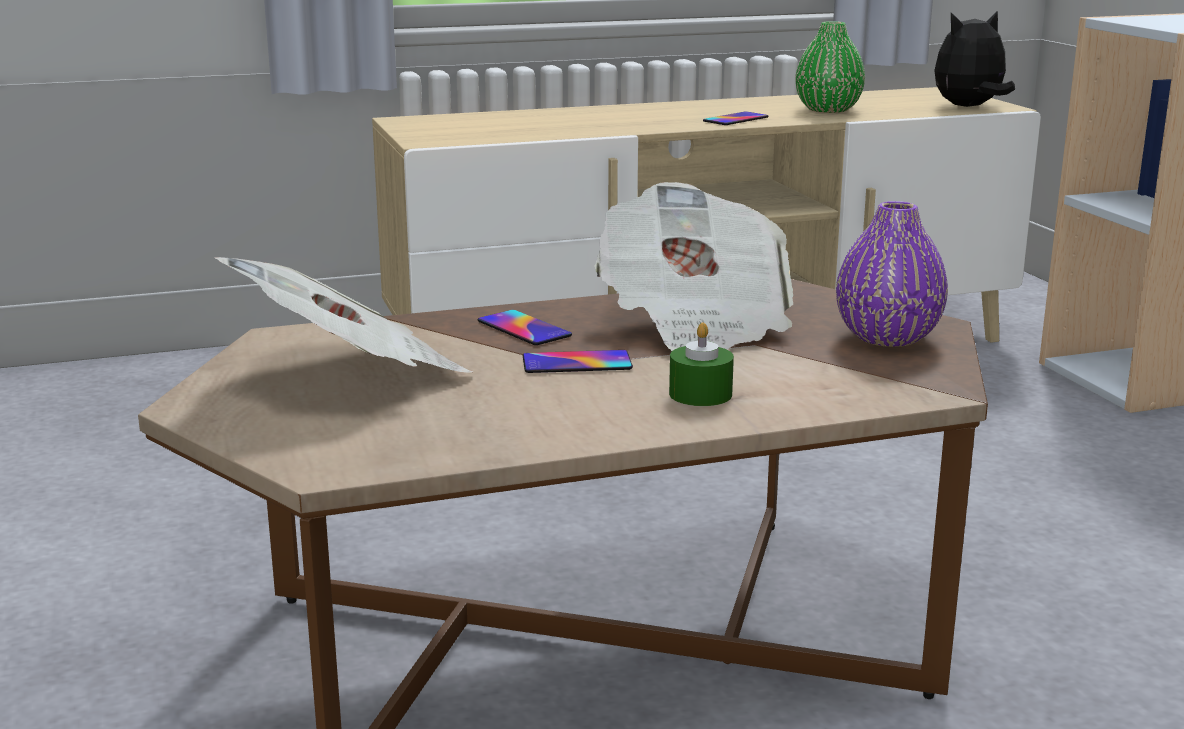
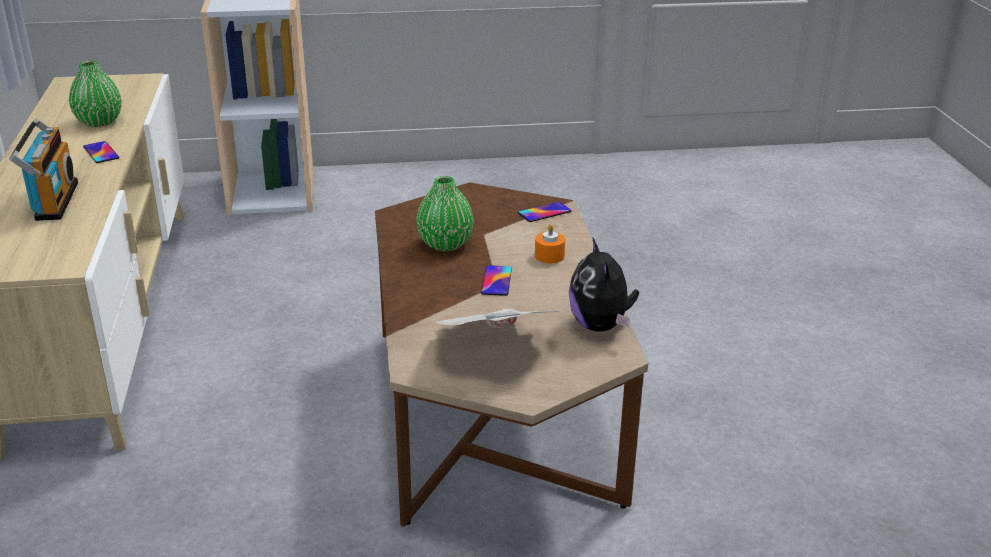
camera: 80 degrees left, 10 degrees up
(524, 329) = (434, 290): phone -> phone (544, 212)
(585, 122) = (52, 201): none -> radio
(694, 323) = (445, 244): newspaper -> green vase
(700, 394) = (549, 256): green candle -> orange candle
(887, 337) = (487, 203): purple vase -> none
(969, 107) = (137, 86): plush toy -> plush toy (600, 326)

